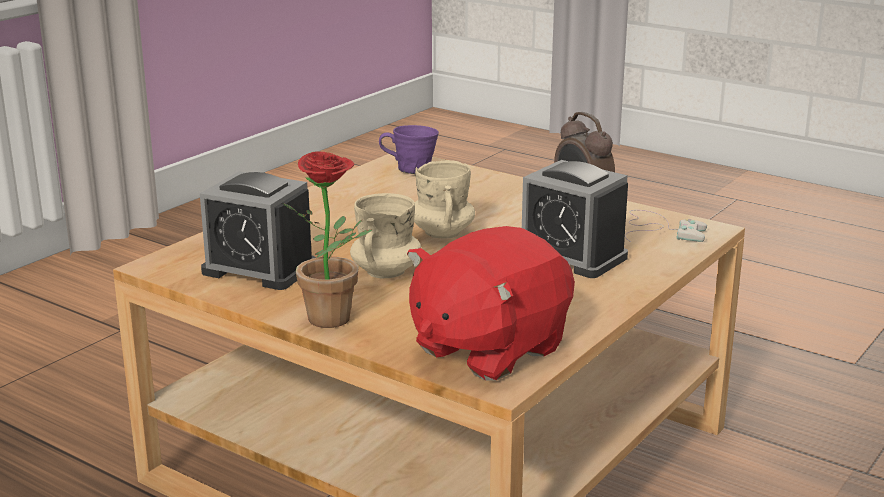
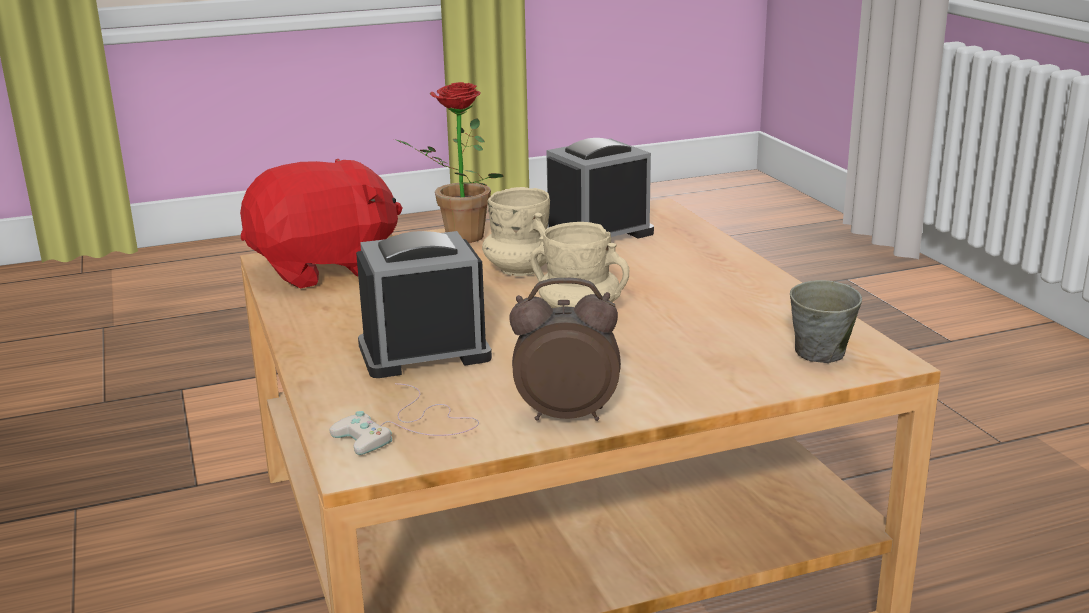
camera: 125 degrees right, 0 degrees up
(411, 170) = (823, 351): purple mug -> grey mug
(487, 348) = (324, 268): red plush toy -> red plush toy turned 75 degrees clockwise

